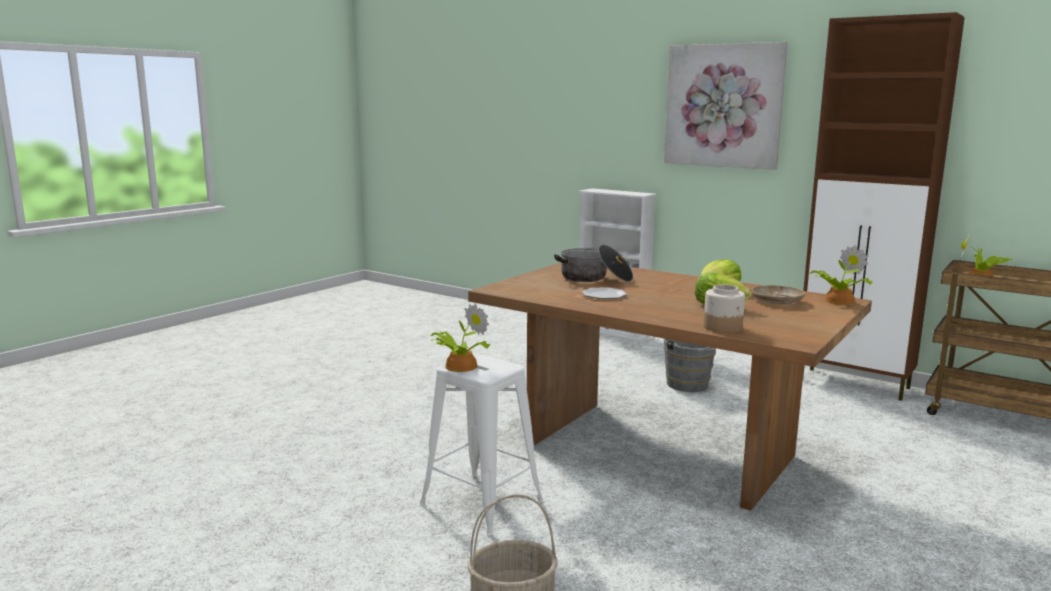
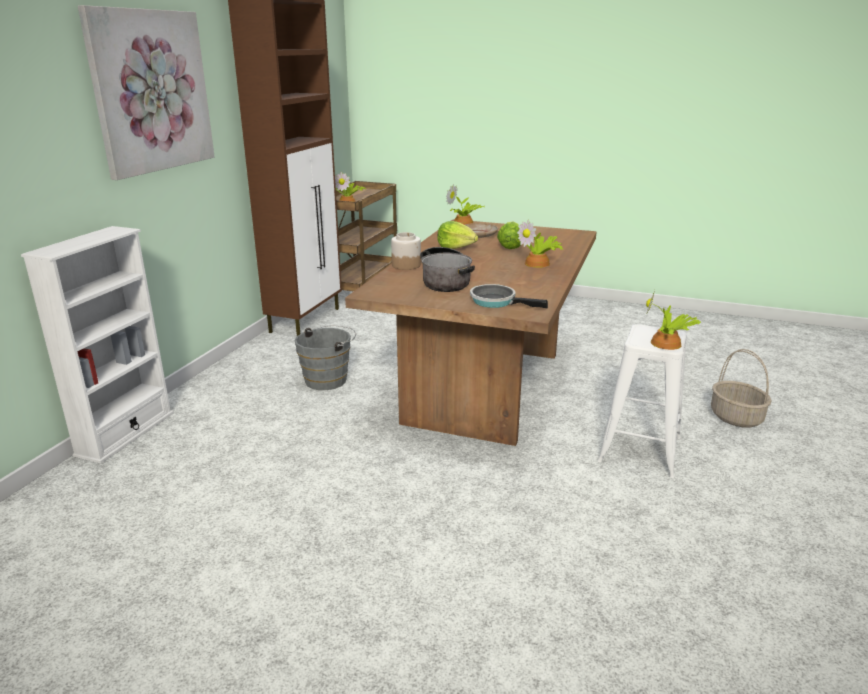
camera: 105 degrees left, 10 degrees up
(529, 284) = (496, 302): none -> frying pan
(604, 295) = (511, 275): plate -> none
(640, 307) = (538, 263): none -> potted plant
(723, 327) = (568, 245): jar -> jar (406, 265)

